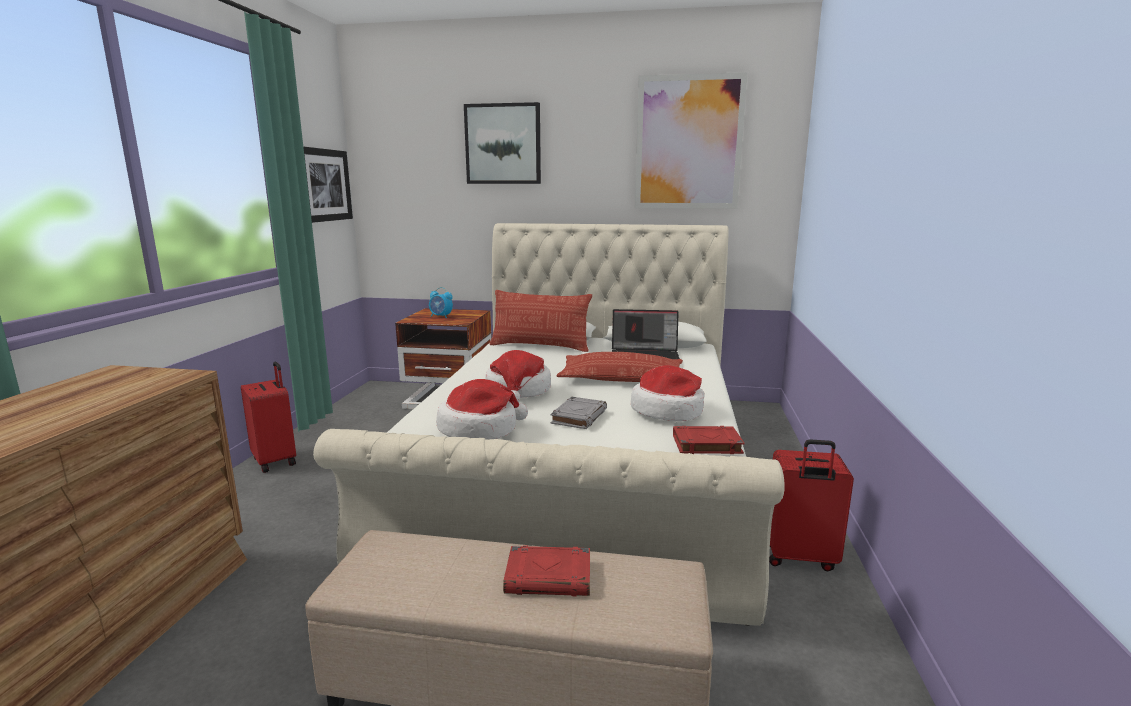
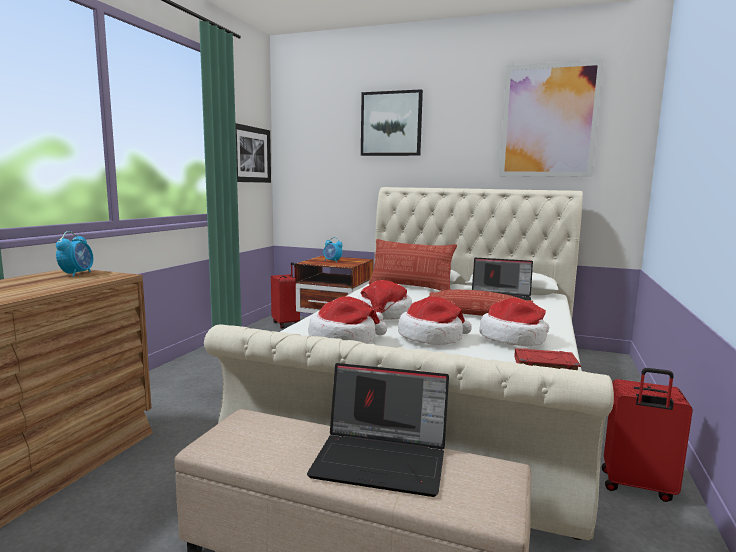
camera: 10 degrees right, 5 degrees down
(125, 376) = (77, 274): none -> alarm clock
(276, 461) = (191, 364): red suitcase -> red suitcase (286, 324)
(549, 577) = (382, 460): red book -> laptop
(579, 417) = (432, 337): grey book -> hat

